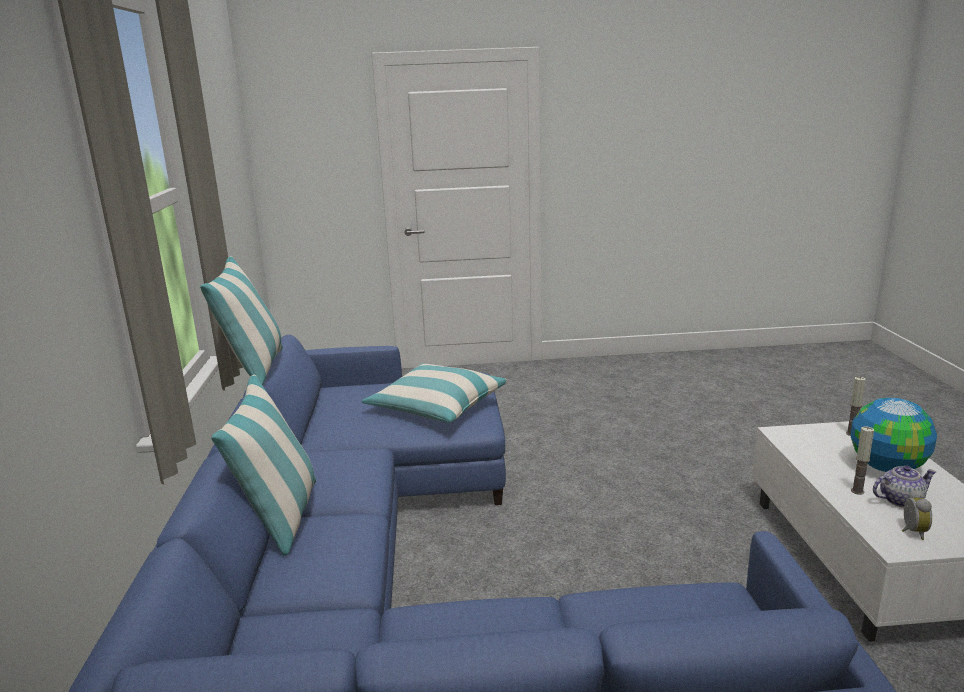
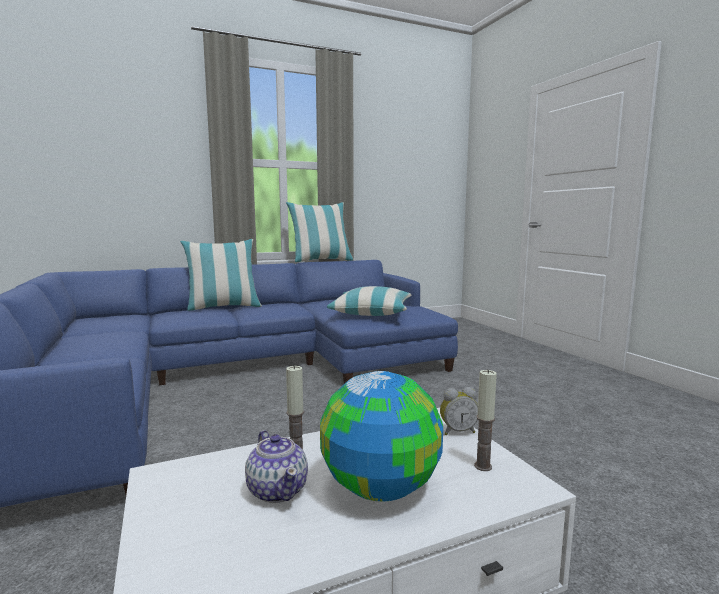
camera: 70 degrees right, 10 degrees down
(911, 532) = (192, 491): alarm clock -> alarm clock (457, 431)

